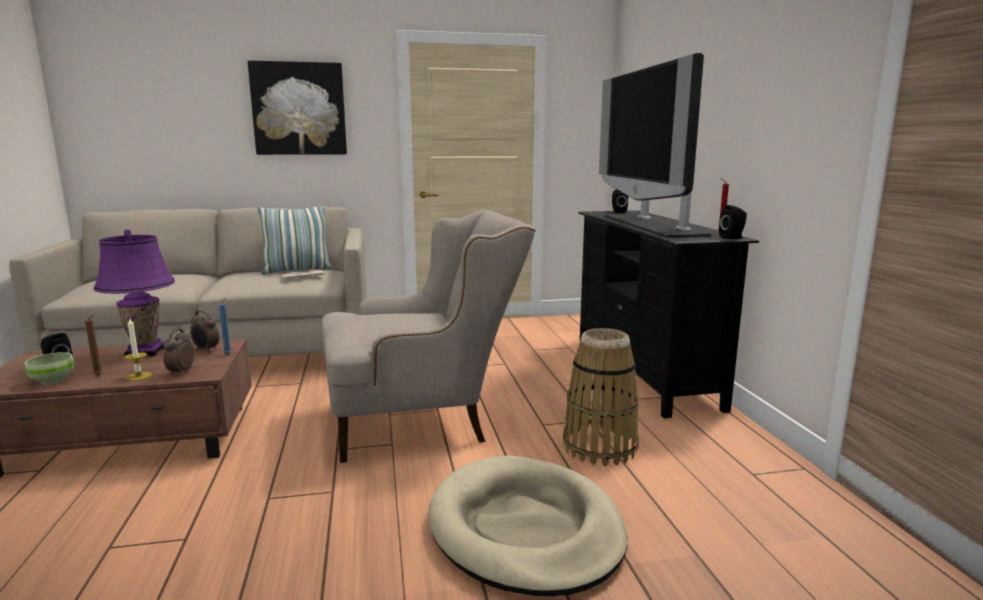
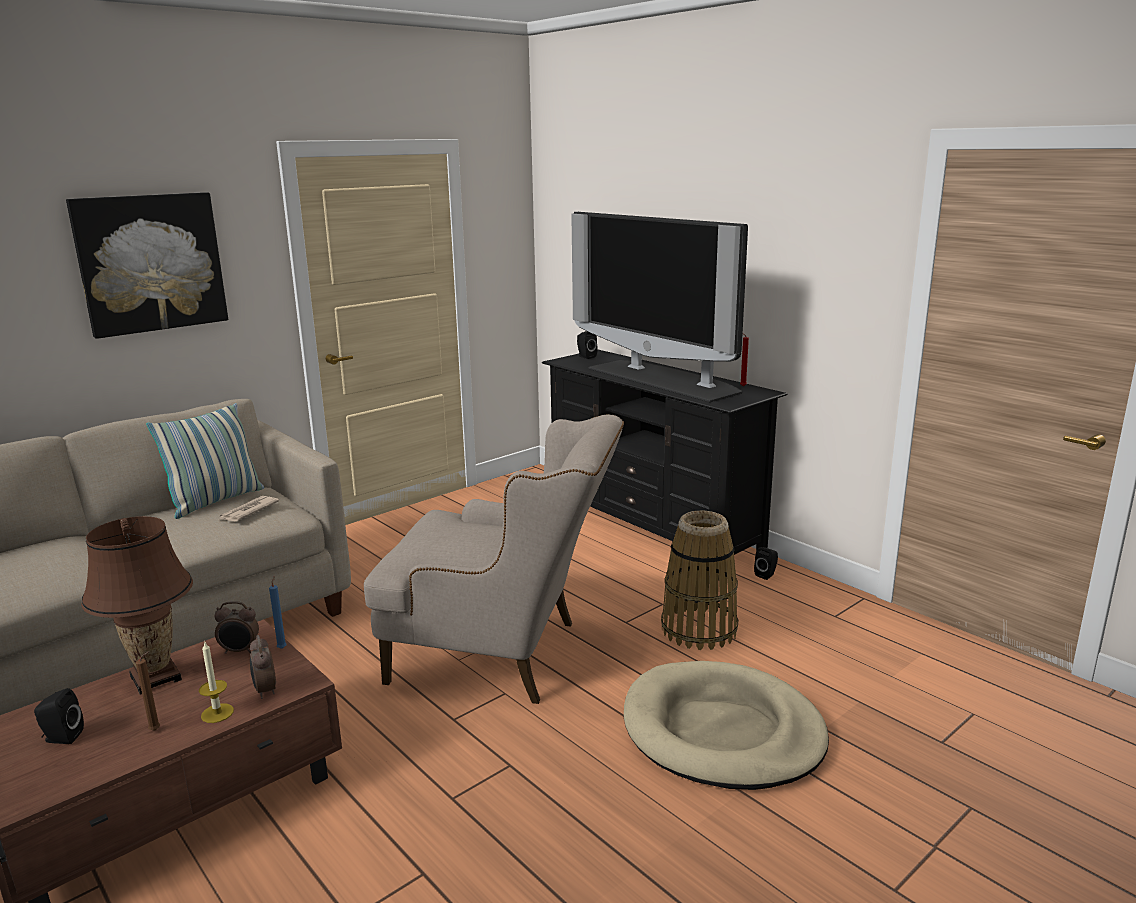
camera: 30 degrees left, 5 degrees up
(52, 381) = (100, 759): green bowl -> none
(145, 352) = (156, 678): purple table lamp -> brown table lamp
(423, 420) = (504, 655): beige armchair -> beige armchair turned 60 degrees clockwise
(733, 238) = (764, 393): black speaker -> black speaker (766, 575)

